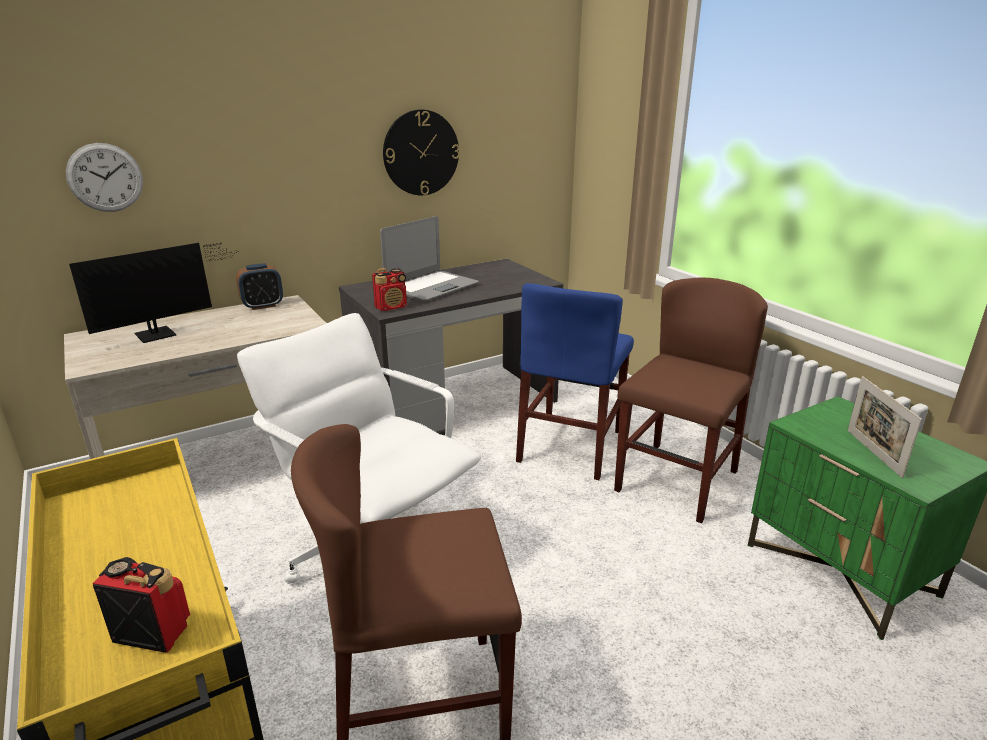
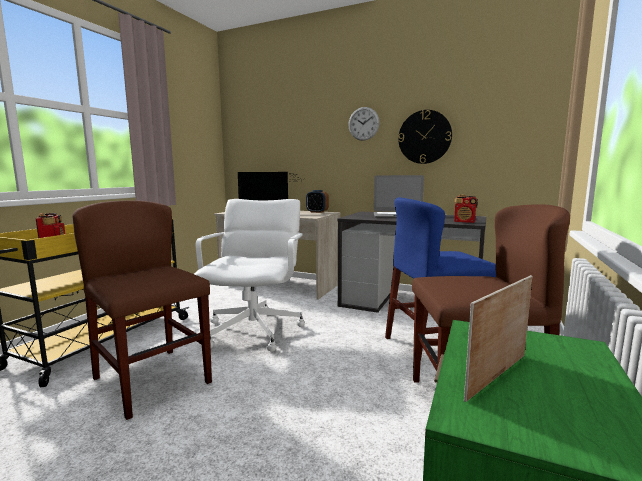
camera: 55 degrees right, 15 degrees down
(105, 177) = (271, 144): wall clock -> wall clock (363, 123)
(391, 307) = (356, 217): radio -> radio (464, 222)

